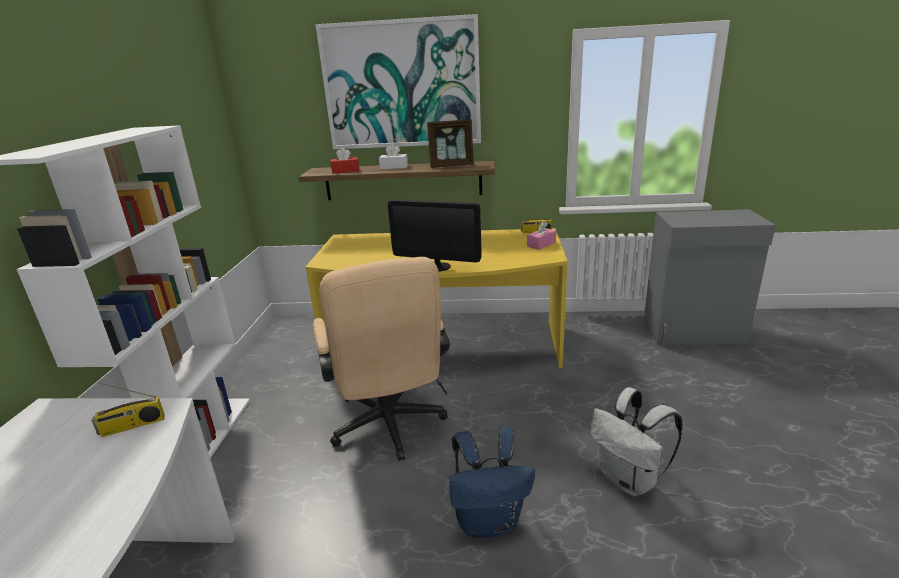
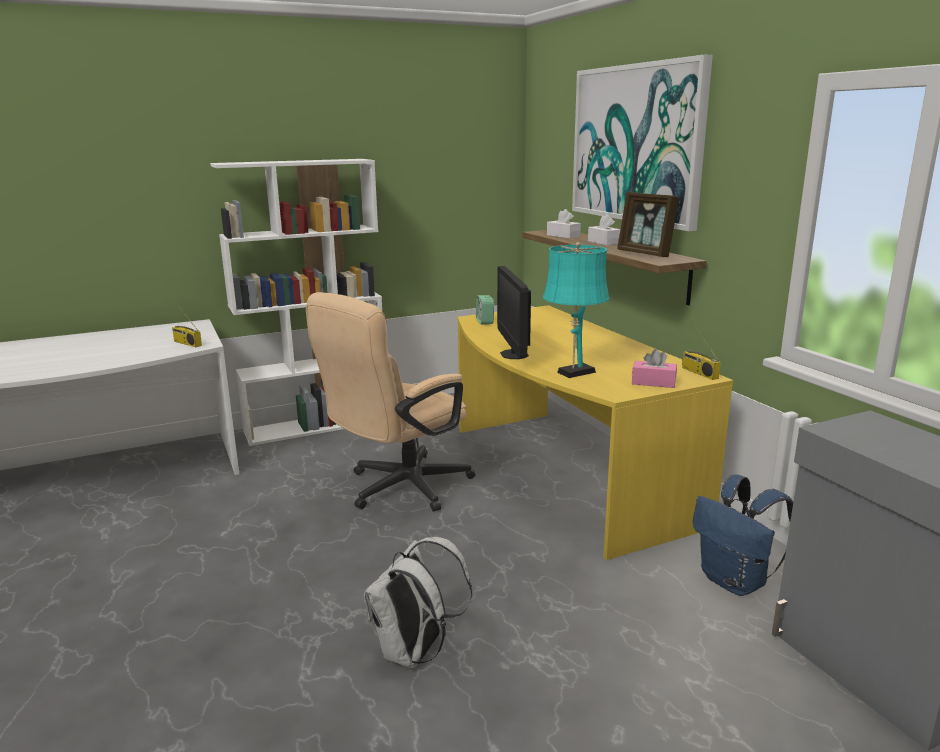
camera: 60 degrees right, 5 degrees down
(339, 260) = (484, 321): none -> alarm clock
(345, 171) = (563, 236): red tissue box -> white tissue box
(489, 521) = (304, 574): blue backpack -> blue backpack (735, 582)
(500, 259) = (573, 373): none -> turquoise table lamp

